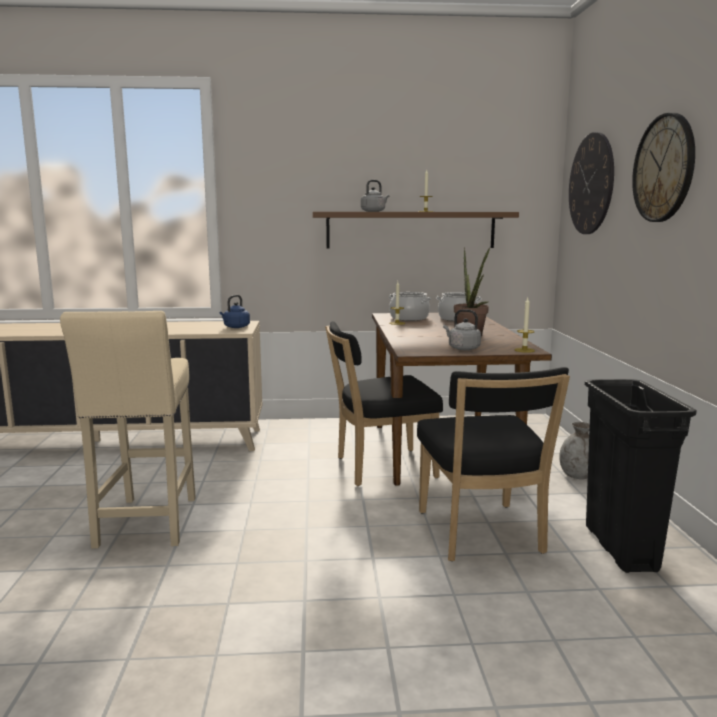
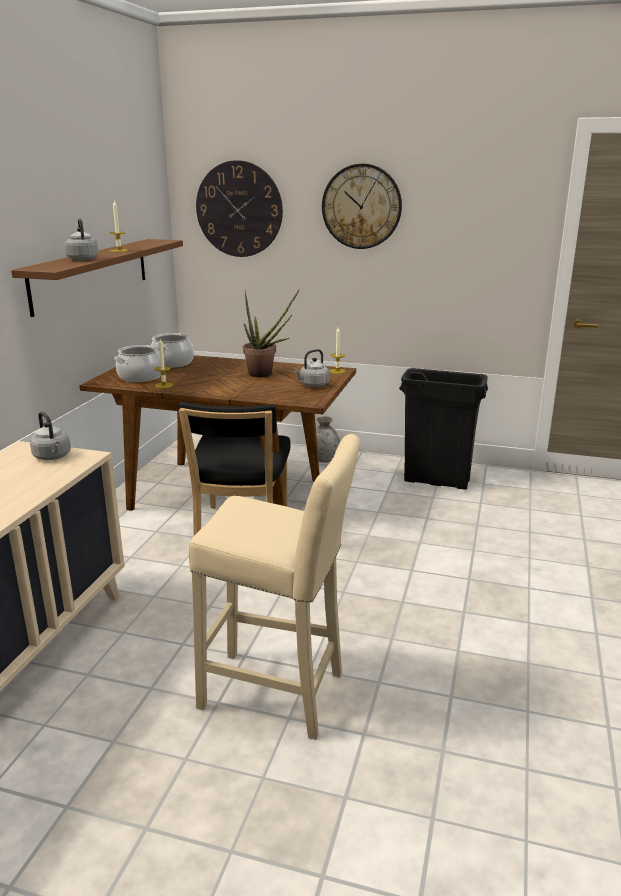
camera: 70 degrees left, 10 degrees up
(235, 327) = (53, 457): blue kettle -> grey kettle
(481, 535) = (397, 519): black chair -> none

